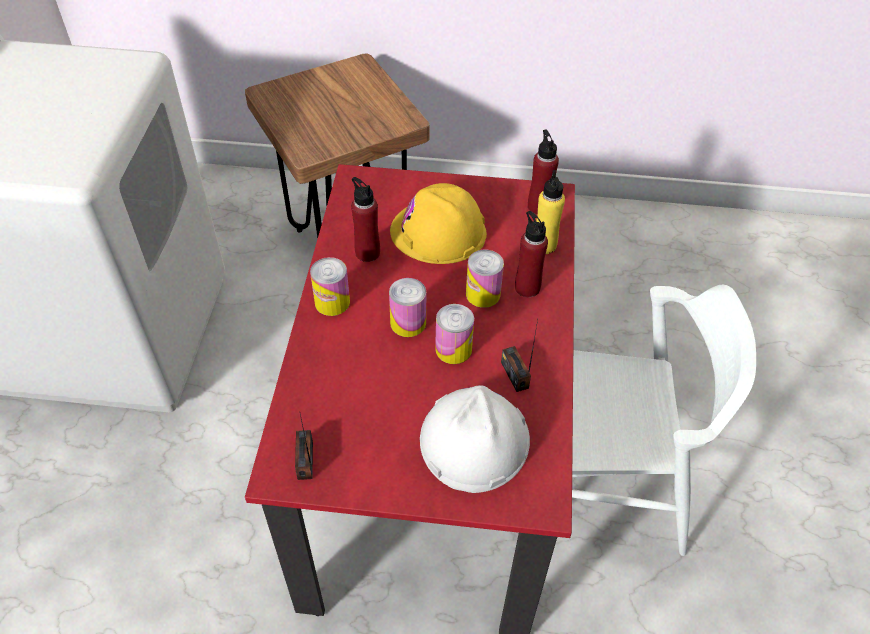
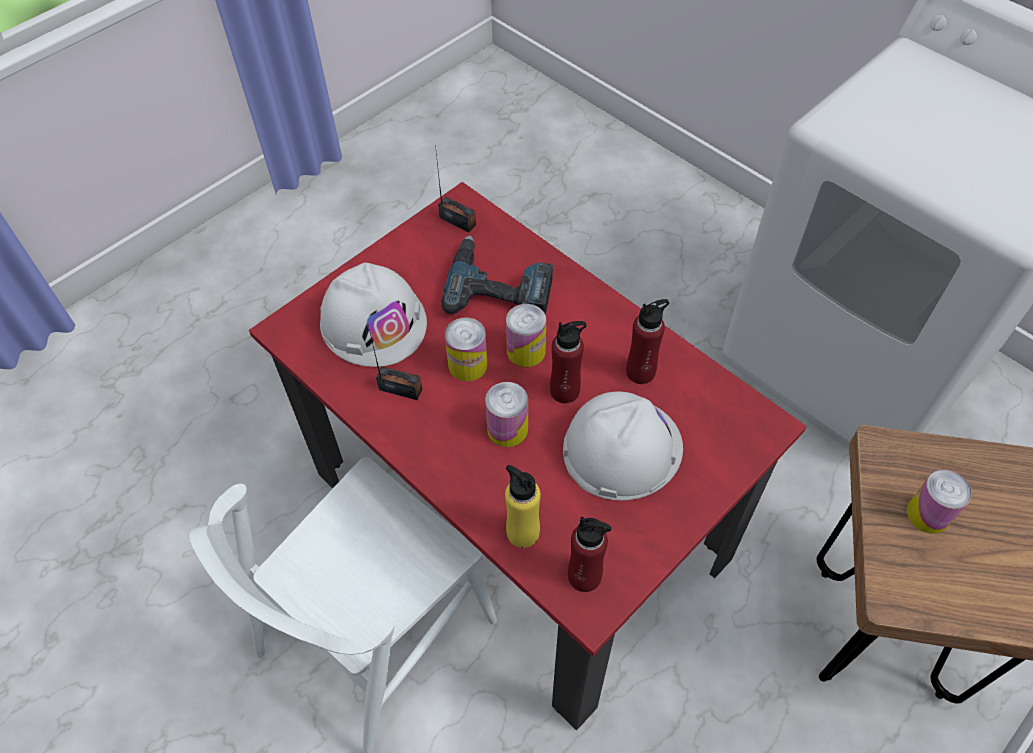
camera: 130 degrees right, 5 degrees up
(332, 302) = (598, 313): can -> can (928, 514)
(357, 379) = (499, 285): none -> power drill
(438, 232) = (622, 448): yellow hard hat -> white hard hat
(527, 287) = (482, 472): red bottle -> red bottle (565, 391)

